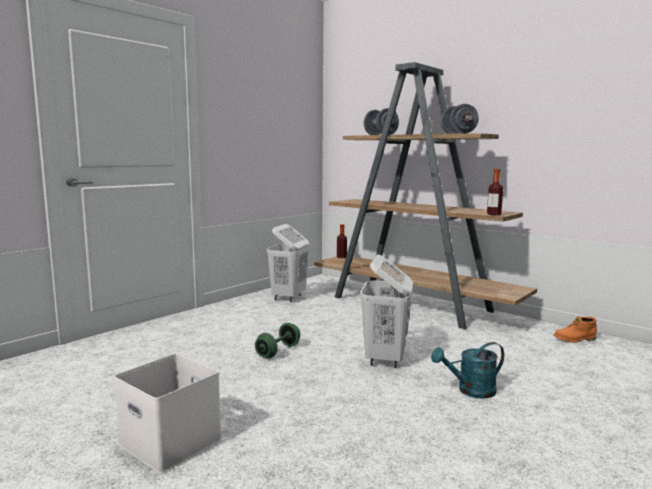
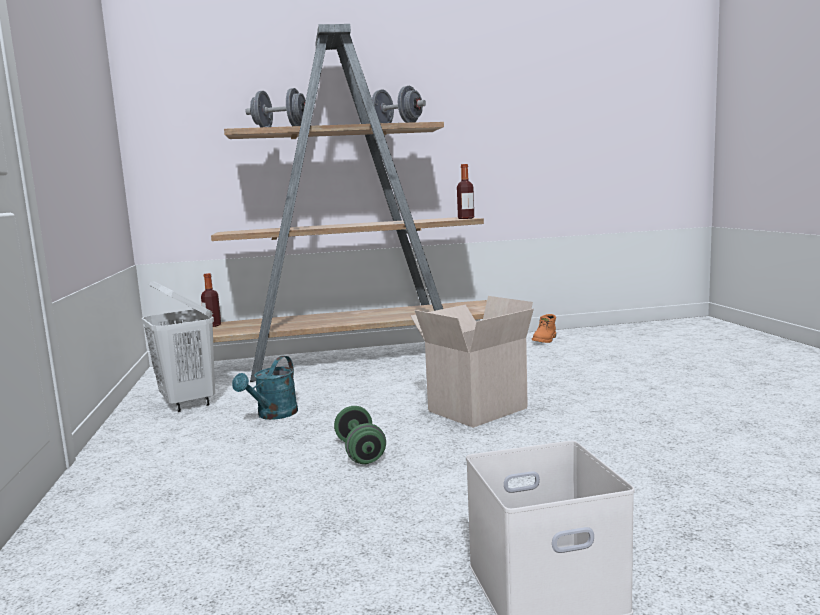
camera: 50 degrees left, 0 degrees up
(385, 359) = (476, 408): white laundry basket -> cardboard box
(470, 391) = (597, 399): turquoise watering can -> turquoise watering can (273, 415)

